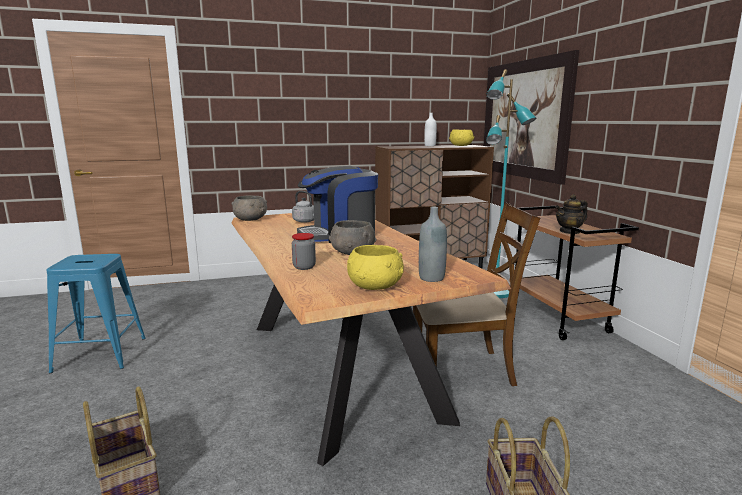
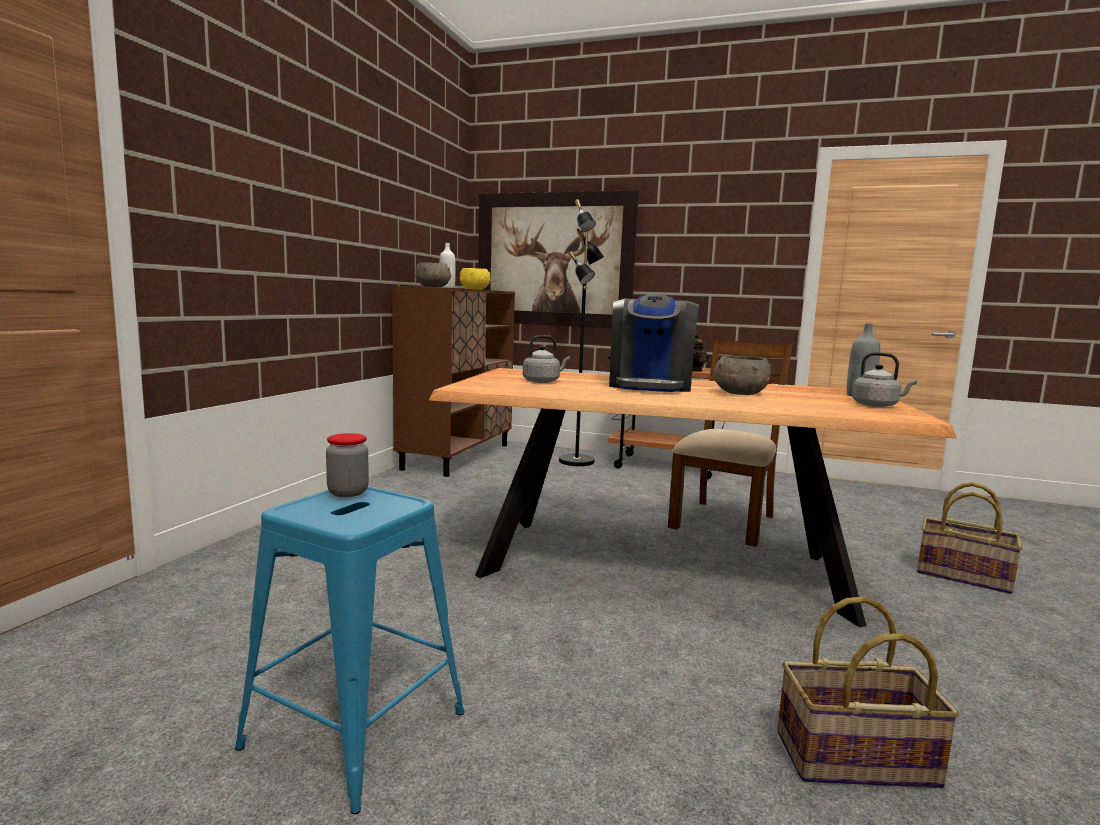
camera: 55 degrees left, 5 degrees down
(250, 219) = (475, 388): grey bowl -> grey bowl (433, 287)
(304, 267) = (785, 407): jar -> jar (348, 492)
(375, 286) = (877, 405): yellow bowl -> grey kettle
(496, 293) = (577, 461): turquoise floor lamp -> black floor lamp

